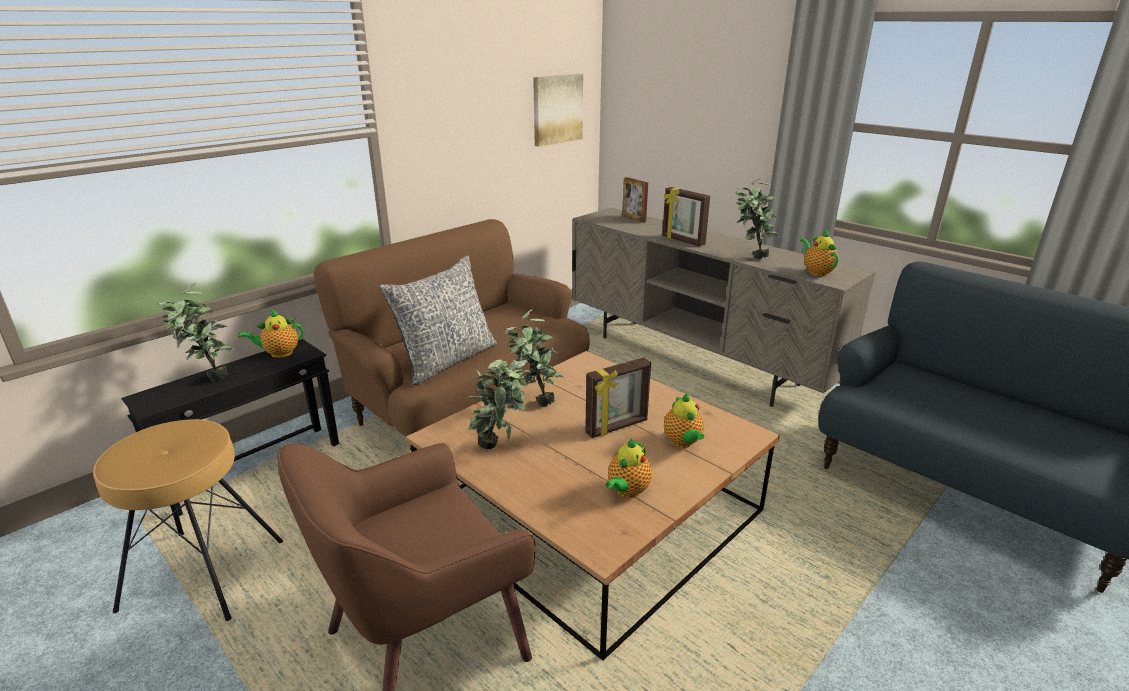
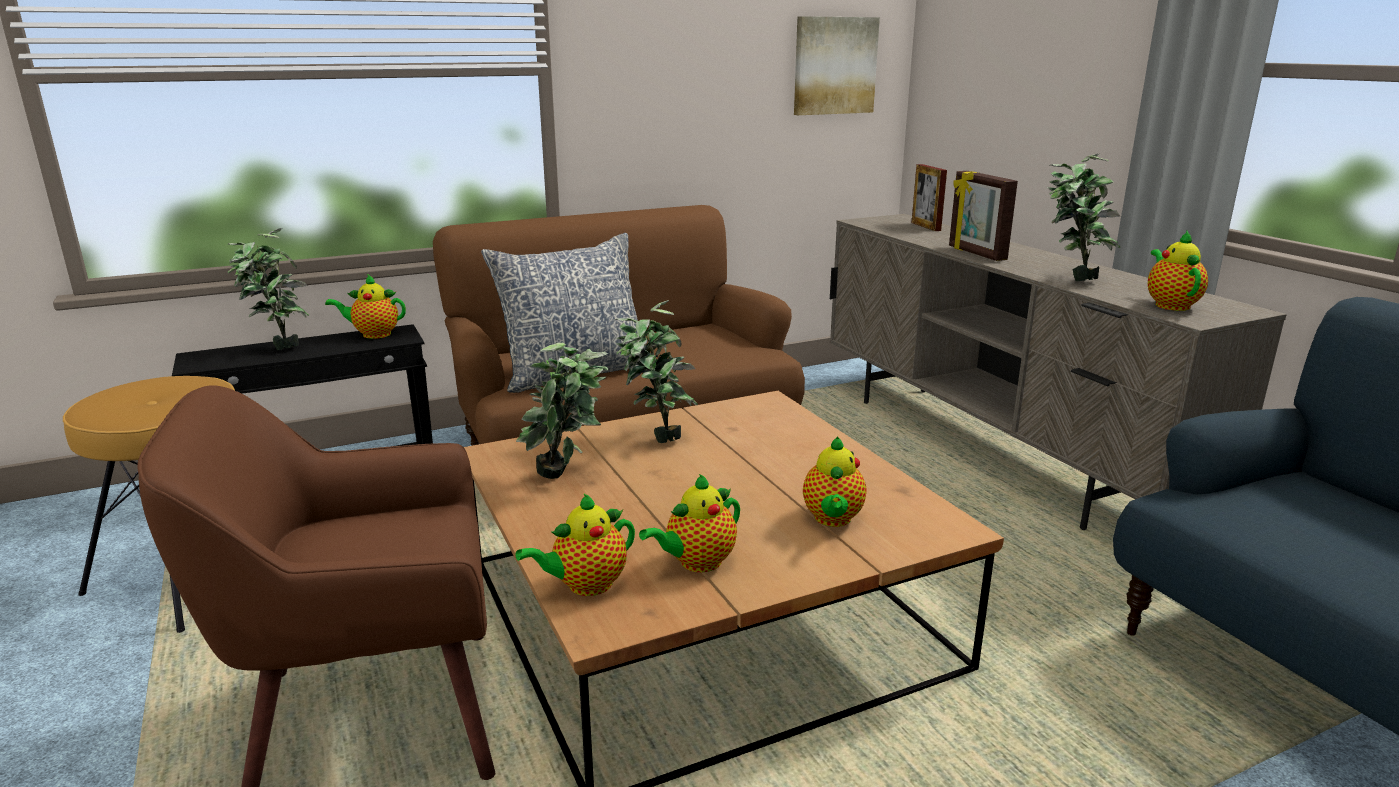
camera: 20 degrees right, 5 degrees down
(572, 524) = (585, 585): none -> teapot
(617, 427) = (747, 484): picture frame -> none

